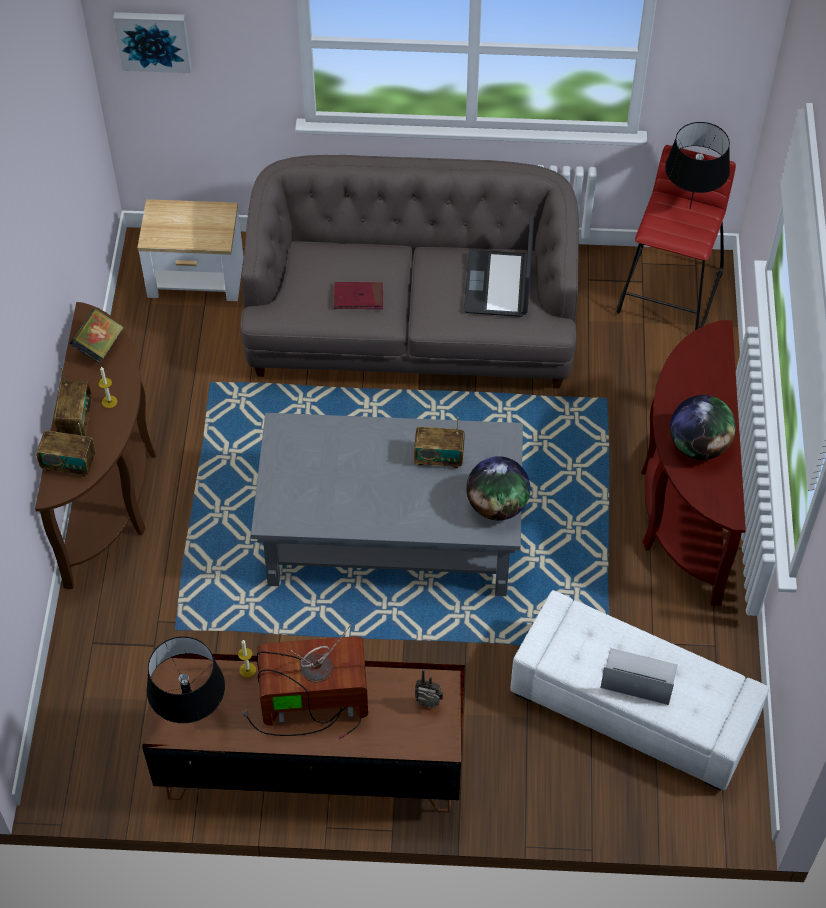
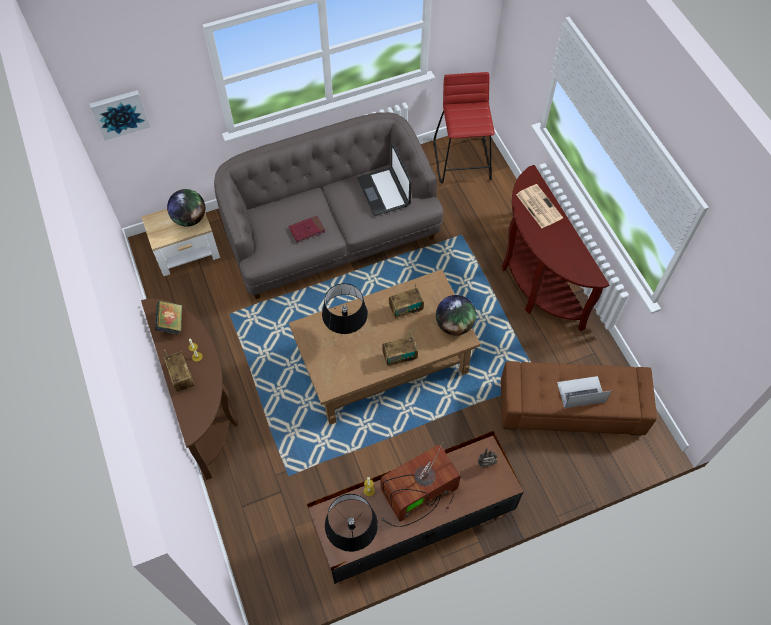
camera: 25 degrees left, 5 degrees up
(69, 464) = (193, 408): radio -> radio (399, 356)
(391, 533) = (384, 362): grey coffee table -> brown coffee table
(632, 709) = (570, 409): white ottoman -> brown ottoman
(689, 208) = (469, 107): black table lamp -> black table lamp (346, 333)
(698, 445) = (557, 245): globe -> globe (190, 218)
(702, 381) = (538, 206): none -> newspaper

